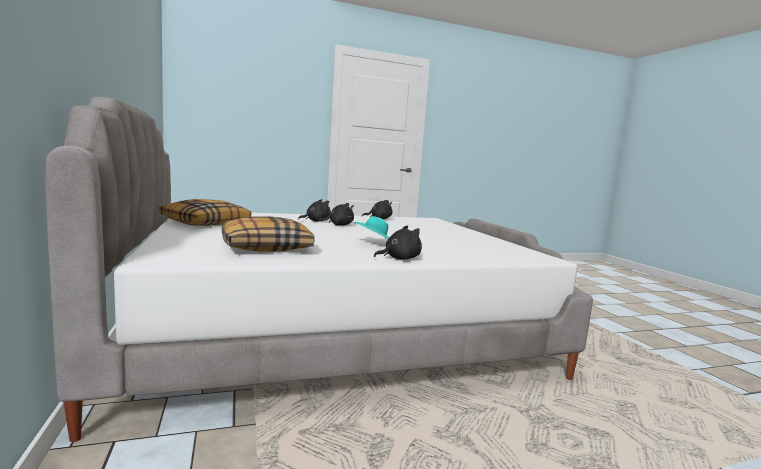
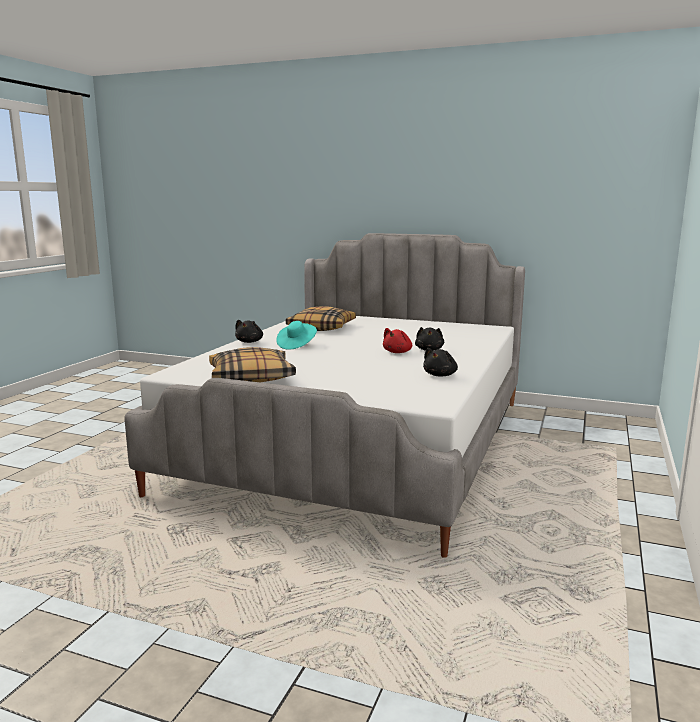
camera: 130 degrees right, 5 degrees up
(206, 223) = (428, 326): pillow -> pillow (251, 377)
(339, 225) = (398, 352): black plush toy -> red plush toy

